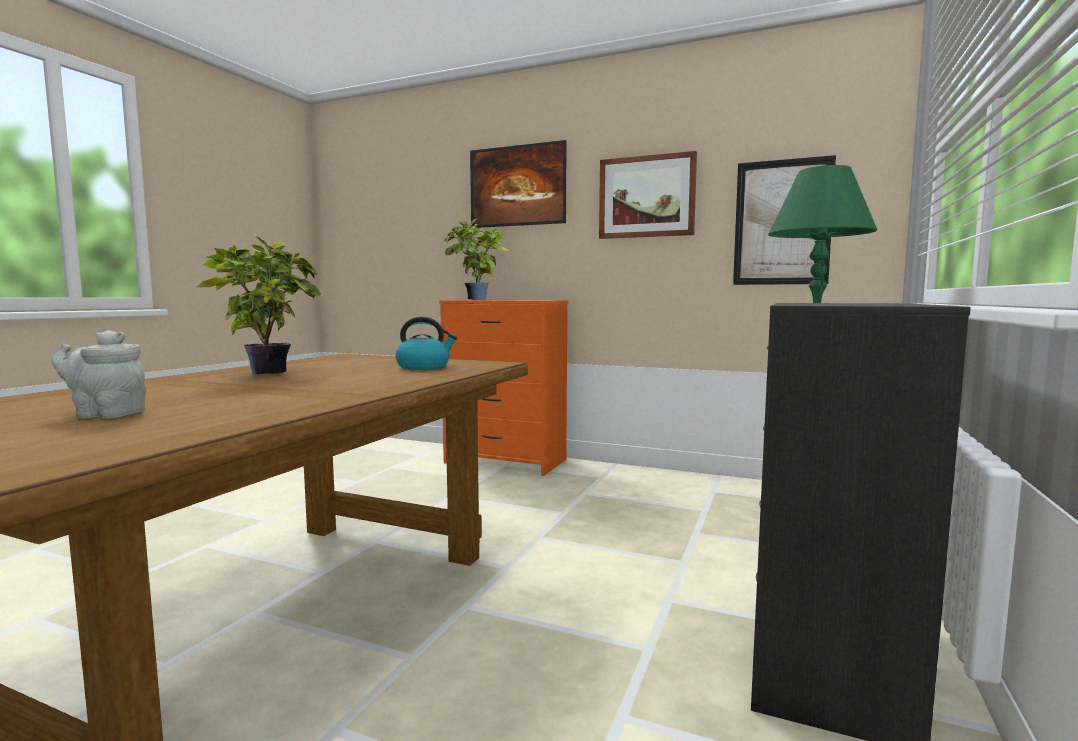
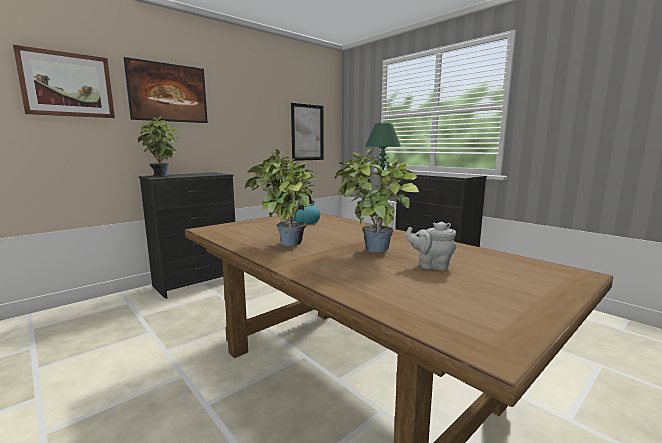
camera: 65 degrees left, 5 degrees up
(105, 414) = (431, 266): grey teapot -> grey teapot turned 75 degrees clockwise
(221, 393) = (371, 250): none -> potted plant
(505, 461) = (196, 282): orange dresser -> black dresser
(646, 197) = (252, 113): picture -> picture (67, 85)

